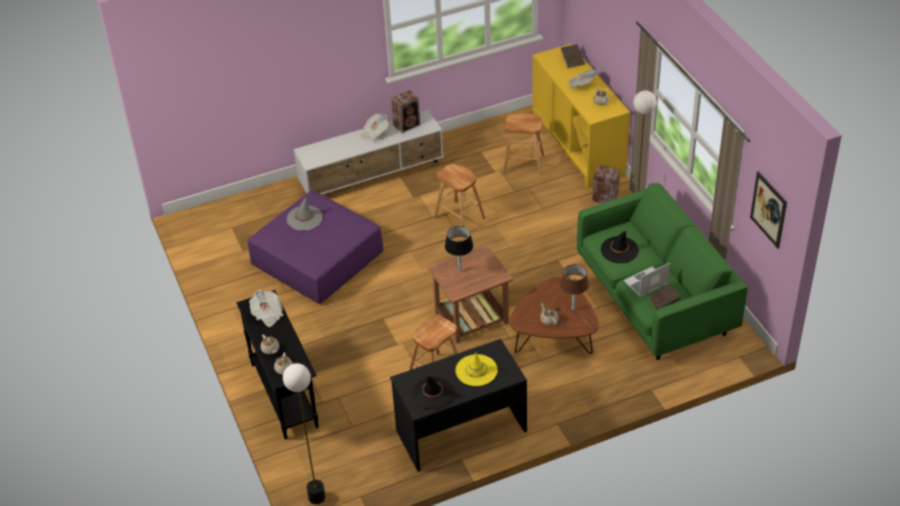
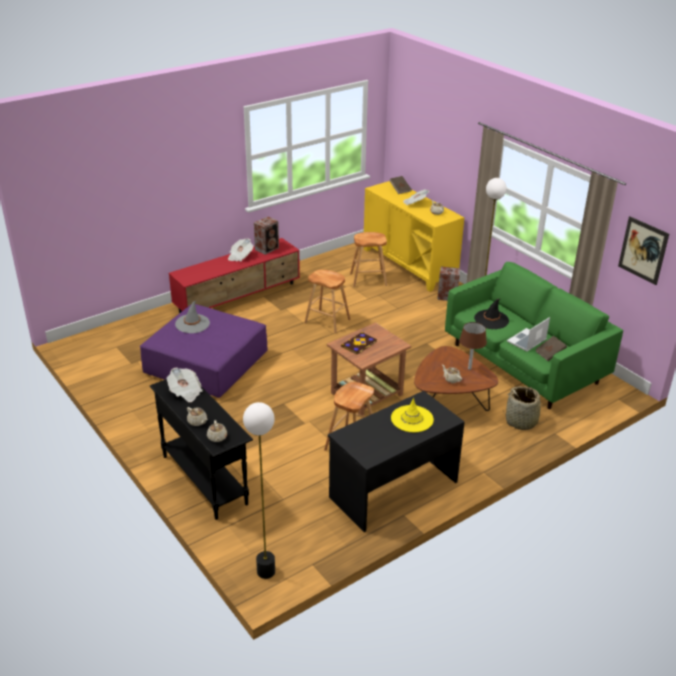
camera: 15 degrees left, 10 degrees down
(372, 175) = (238, 297): white tv stand -> red tv stand
(432, 393) = (376, 443): black hat -> none
(460, 271) = (359, 344): black table lamp -> book
(621, 371) = (521, 421): none -> basket

